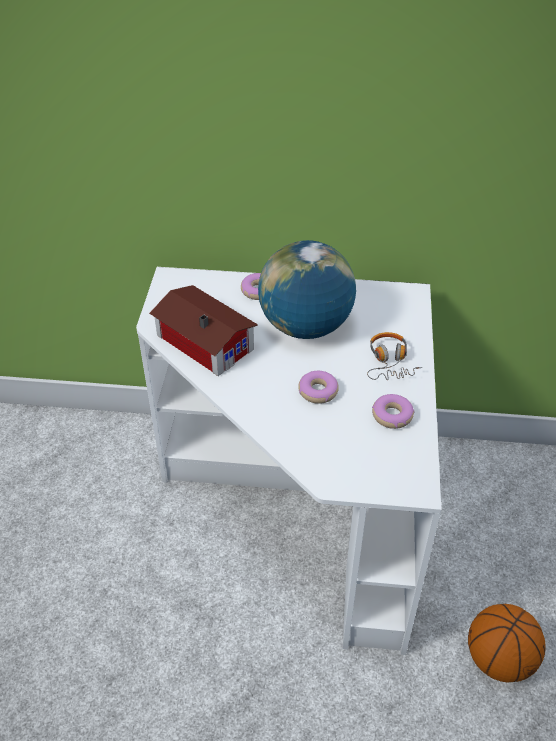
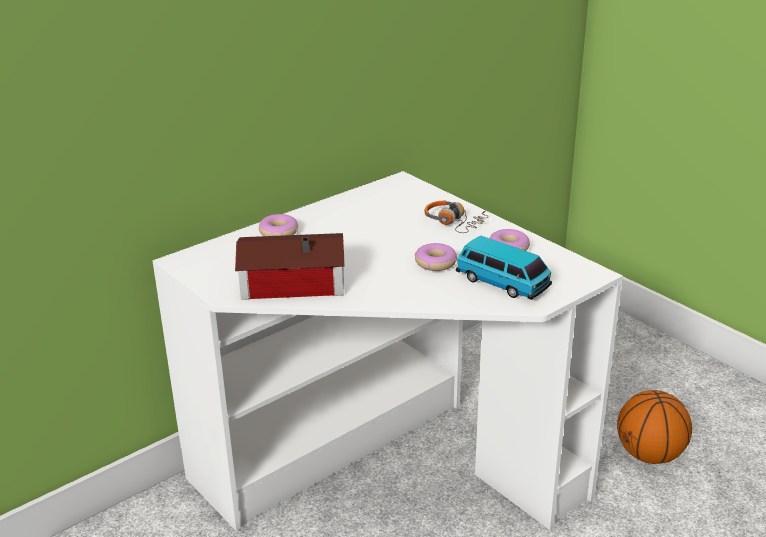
camera: 45 degrees left, 15 degrees down
(305, 326) = (357, 234): globe -> none
(335, 446) = (503, 283): none -> toy car

